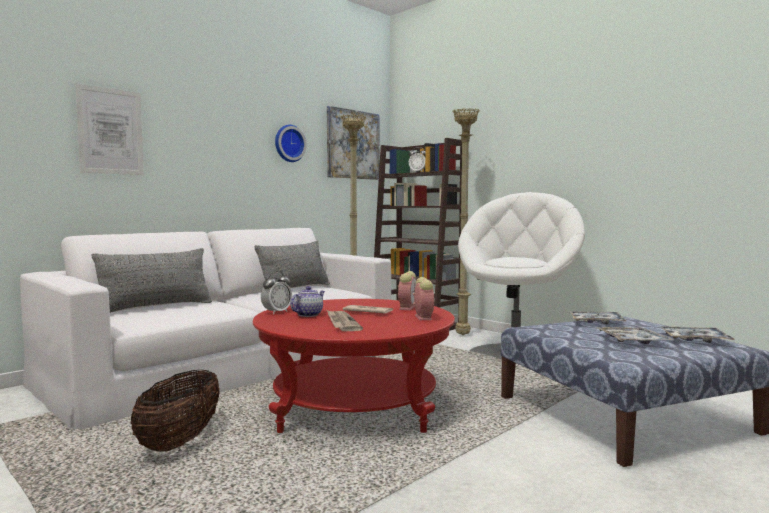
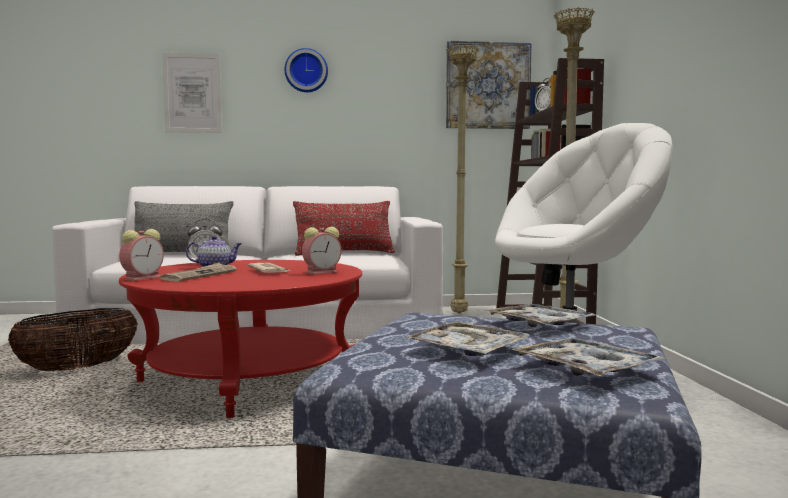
camera: 40 degrees right, 0 degrees up
(288, 143) = (390, 91): wall clock -> wall clock (306, 71)
(295, 289) = (344, 253): grey pillow -> red pillow
(422, 317) = (286, 280): alarm clock -> alarm clock (143, 278)

